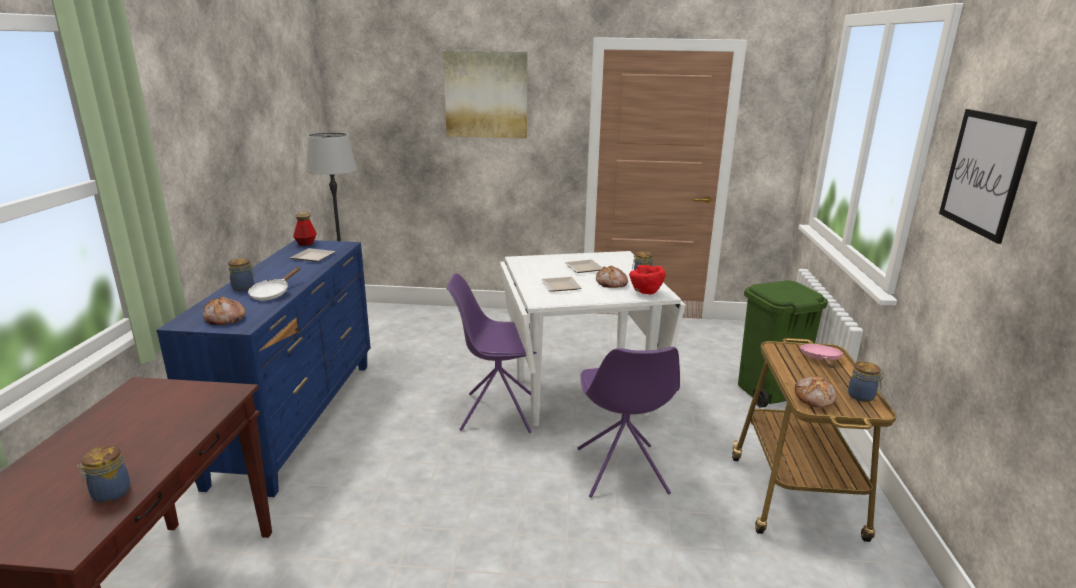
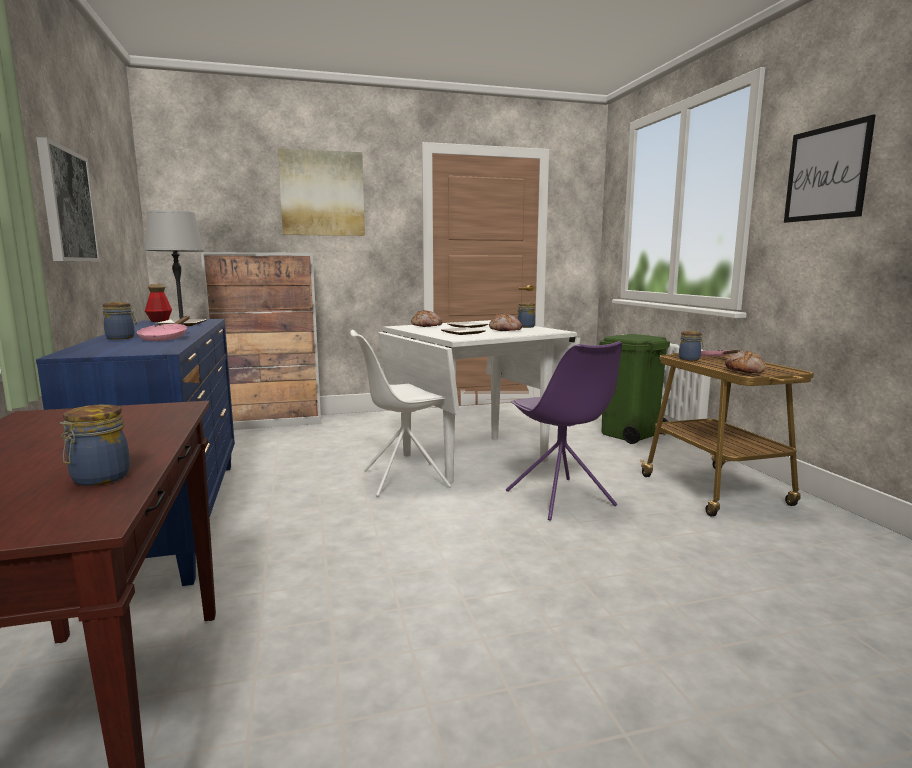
camera: 20 degrees left, 10 degrees down
(223, 158) = (67, 205): none -> picture
(224, 319) = (126, 349): bread -> bread (427, 326)
(272, 293) = (166, 338): white frying pan -> pink frying pan
(429, 313) = (271, 423): none -> cabinet
(496, 412) = (403, 479): purple chair -> white chair
(646, 293) = (543, 331): red bowl -> none
(862, 396) = (775, 367): jar -> jar (690, 359)

